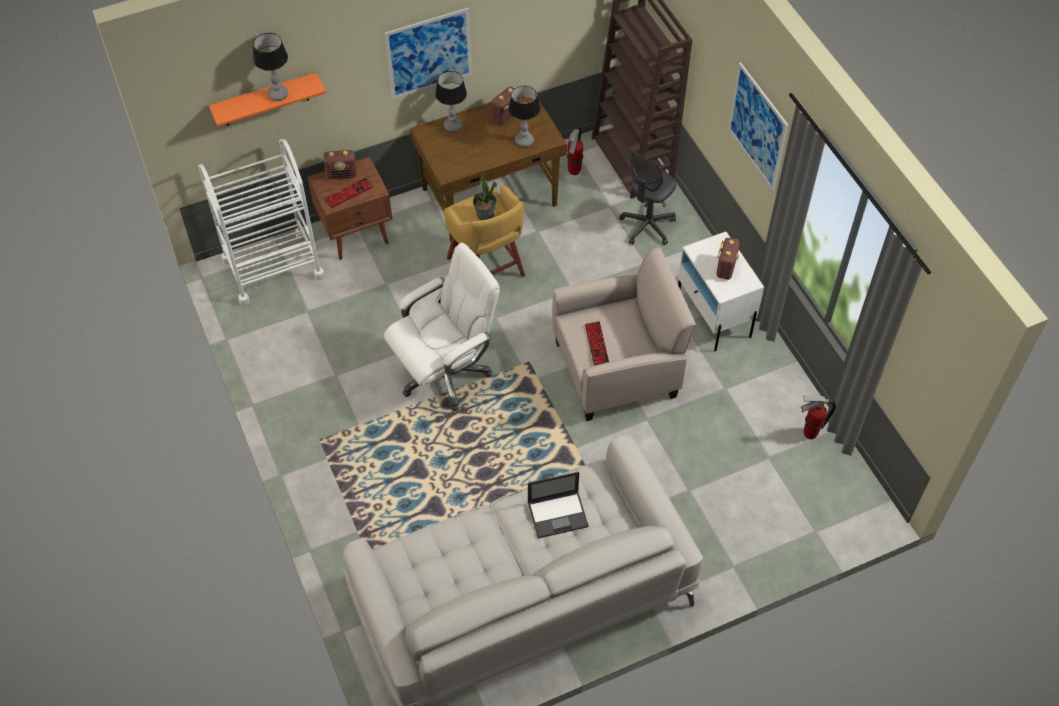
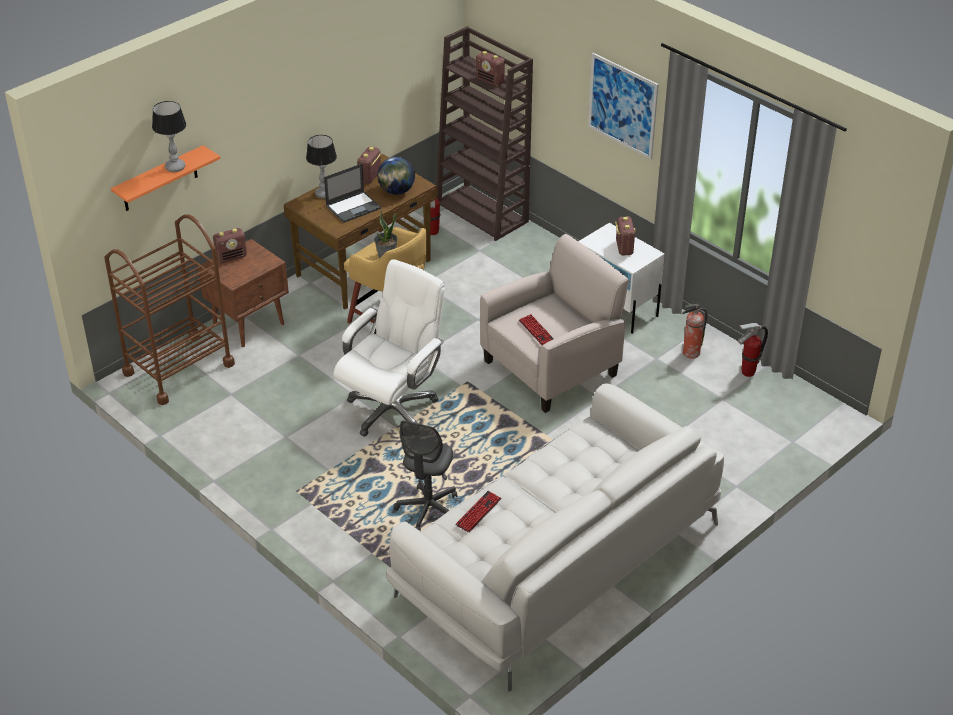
camera: 20 degrees left, 15 degrees down
(273, 268) = (178, 368): white cart -> brown cart
(348, 193) = (245, 270): keyboard -> keyboard (478, 512)
(429, 53) = (296, 119): picture -> none
(524, 141) = (396, 191): table lamp -> globe
(558, 514) = (573, 463): laptop -> laptop (353, 207)
(647, 226) = (522, 257): grey office chair -> grey office chair (428, 510)
(650, 46) = (490, 81): none -> radio
(762, 392) = (690, 353): none -> fire extinguisher

